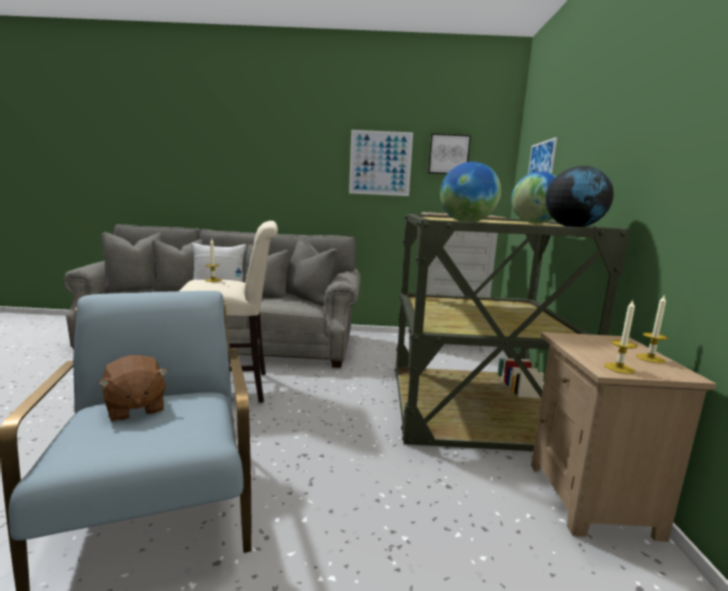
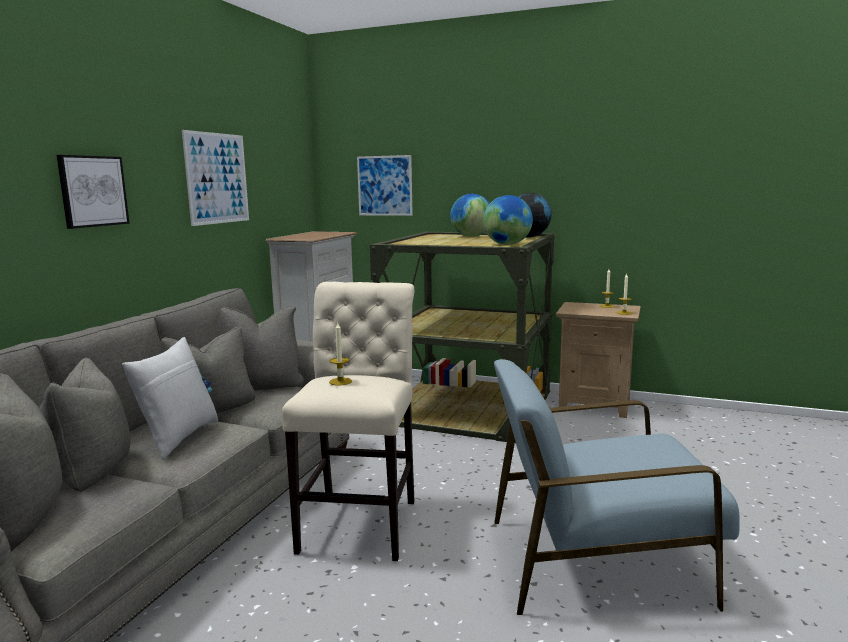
camera: 70 degrees left, 0 degrees up
(135, 408) = (605, 469): brown plush toy -> none
(448, 154) = (272, 163): picture -> picture (92, 191)

